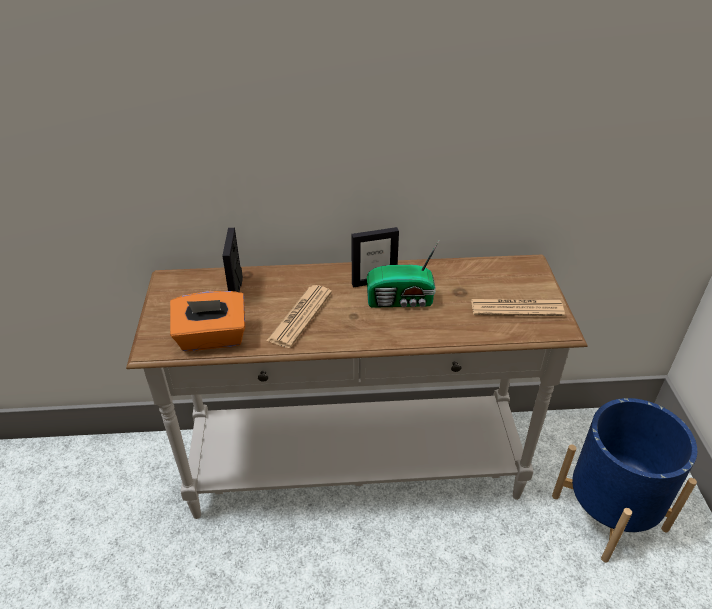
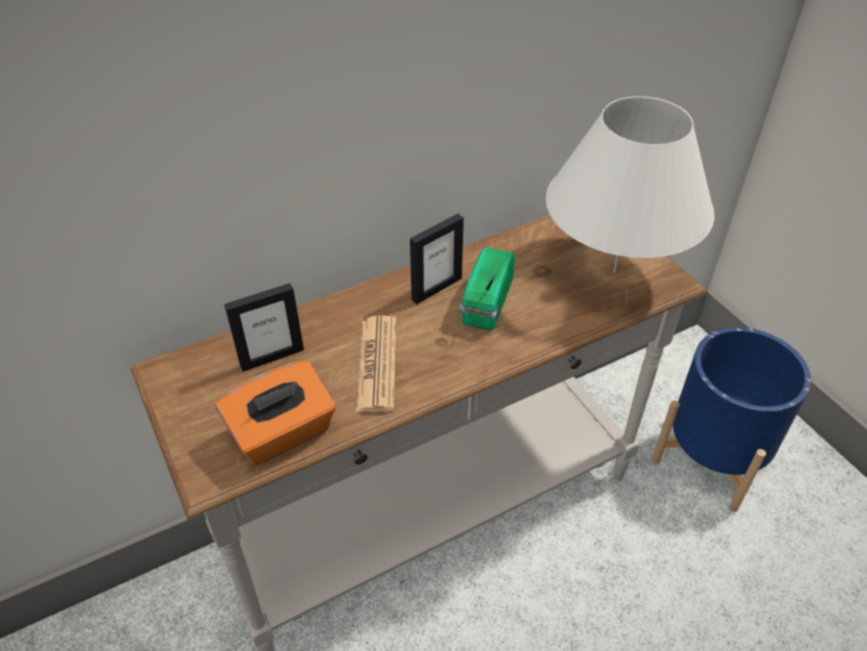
camera: 25 degrees left, 5 degrees up
(236, 291) = (272, 357): picture frame -> picture frame turned 90 degrees counterclockwise
(401, 301) = (484, 303): radio -> radio turned 135 degrees clockwise
(516, 308) = (614, 271): newspaper -> white table lamp

